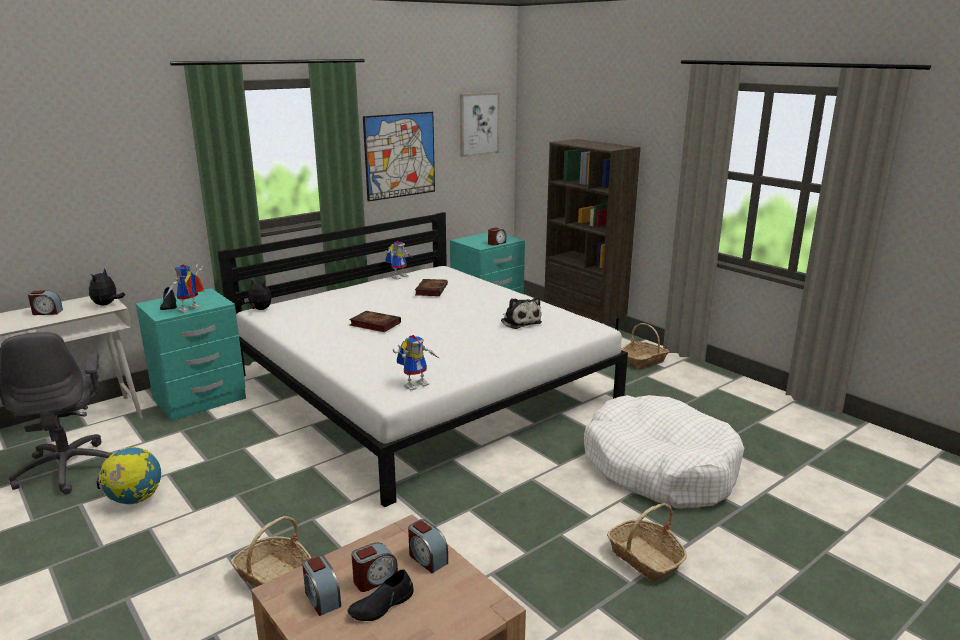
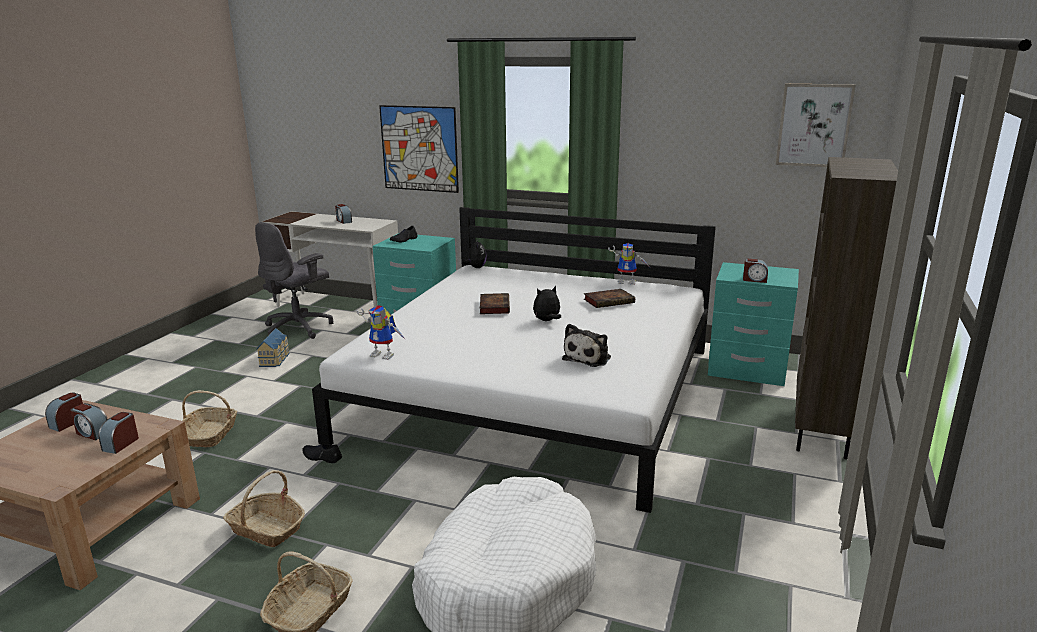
camera: 60 degrees right, 0 degrees up
(107, 304) = (372, 226): plush toy -> plush toy (547, 321)
(135, 500) = (275, 359): globe -> toy house
(189, 310) = (401, 246): toy robot -> none
(381, 605) = (60, 444): black shoe -> black shoe (322, 457)
(400, 155) = (683, 150): picture -> picture (419, 148)
(643, 361) = (786, 501): basket -> basket (267, 529)

